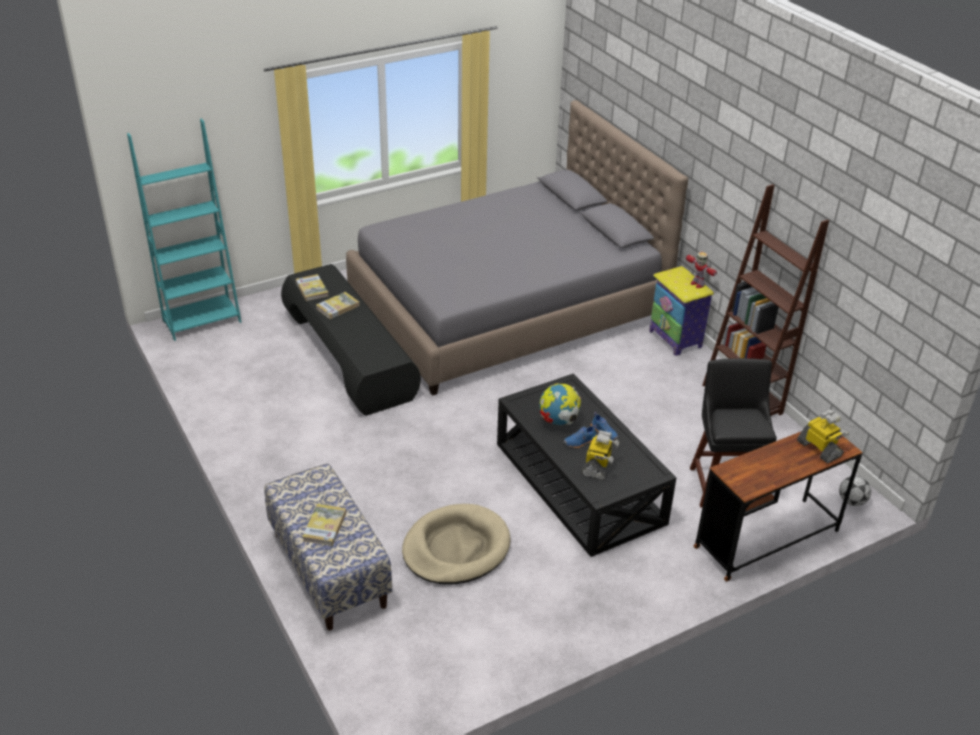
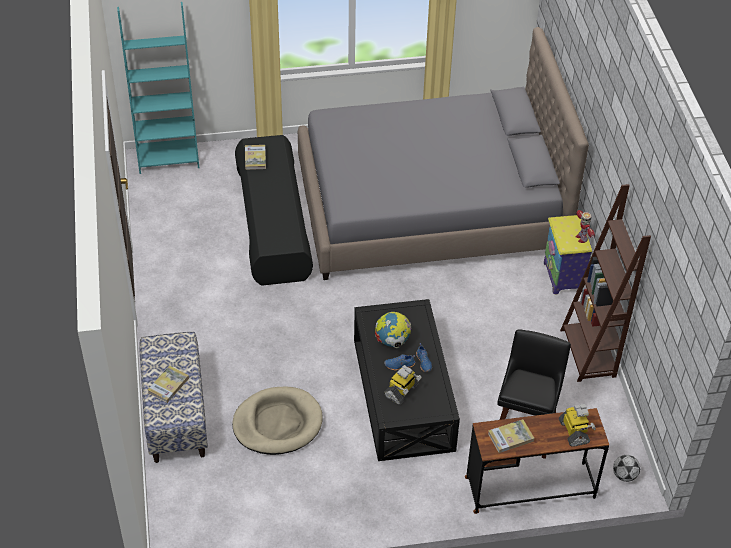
camera: 20 degrees right, 10 degrees up
(337, 307) = (268, 182): book -> book (510, 437)

